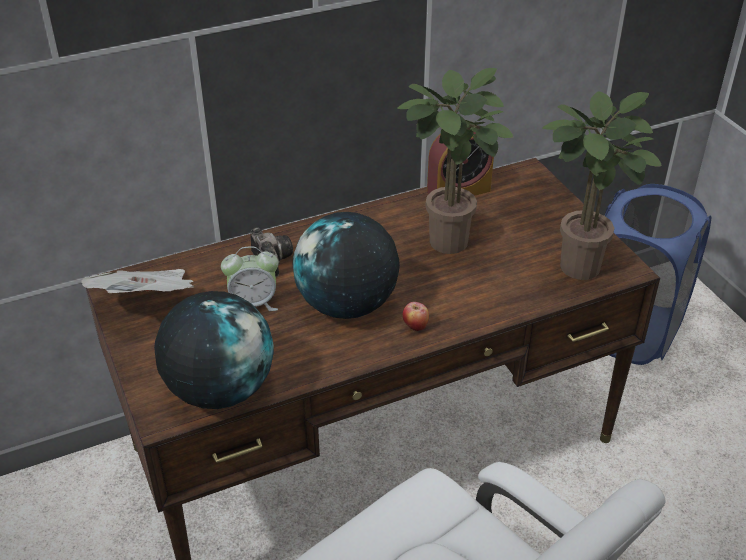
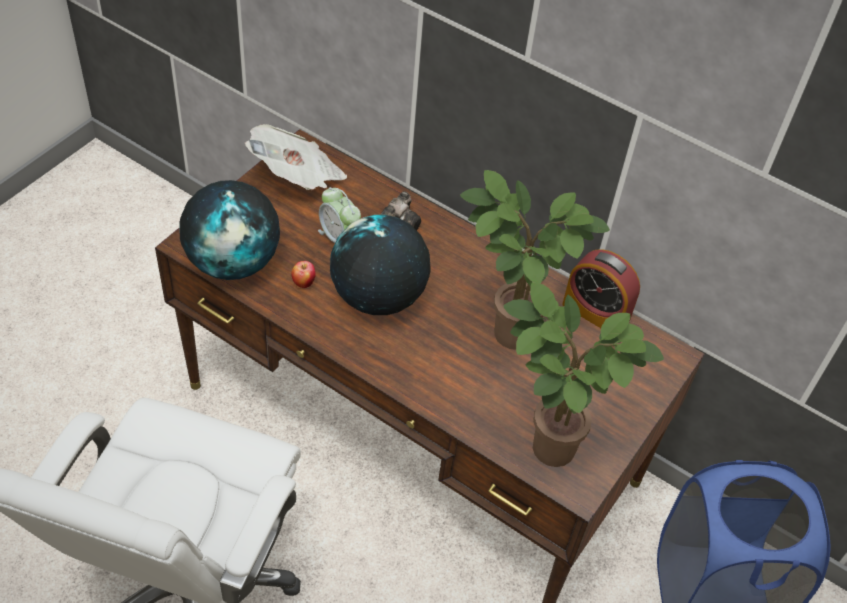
camera: 55 degrees right, 10 degrees up
(415, 327) = (383, 353): apple -> apple (303, 282)

